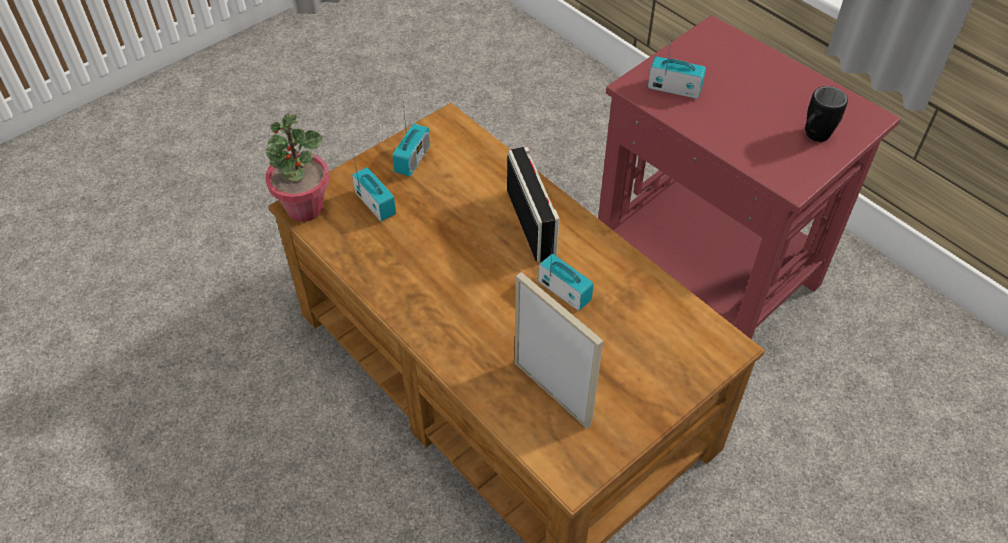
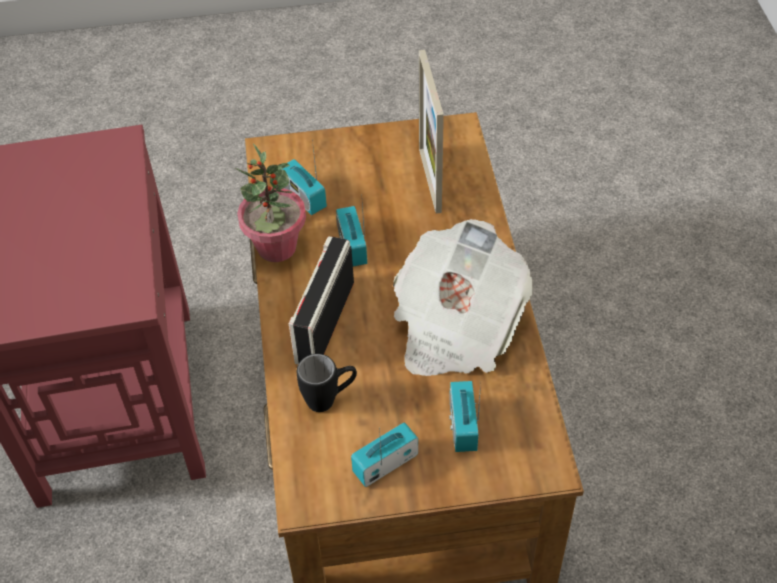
camera: 145 degrees left, 0 degrees up
(305, 208) = (543, 461): potted plant -> potted plant (276, 248)
(428, 268) = (455, 326): none -> newspaper
(674, 88) = (97, 278): radio -> radio (303, 197)
(813, 138) = (49, 169): black mug -> black mug (329, 399)

